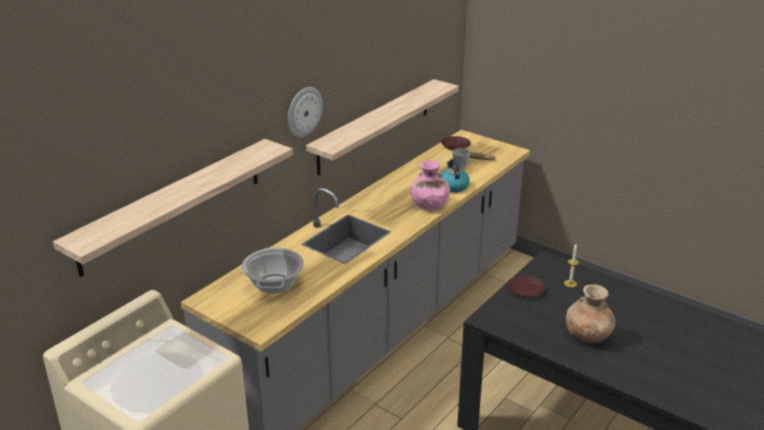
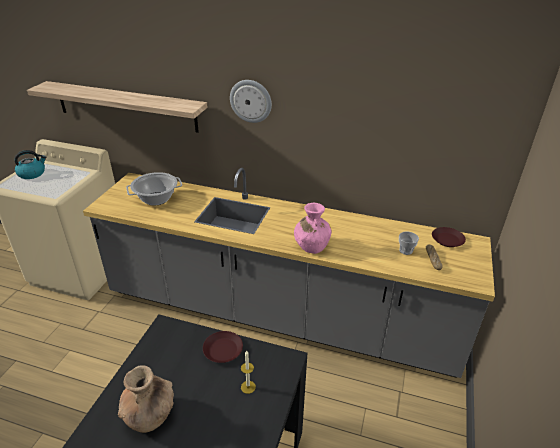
camera: 70 degrees right, 5 degrees up
(375, 126) = (345, 160): shelf -> none
(453, 186) = (359, 253): kettle -> kettle (32, 173)

